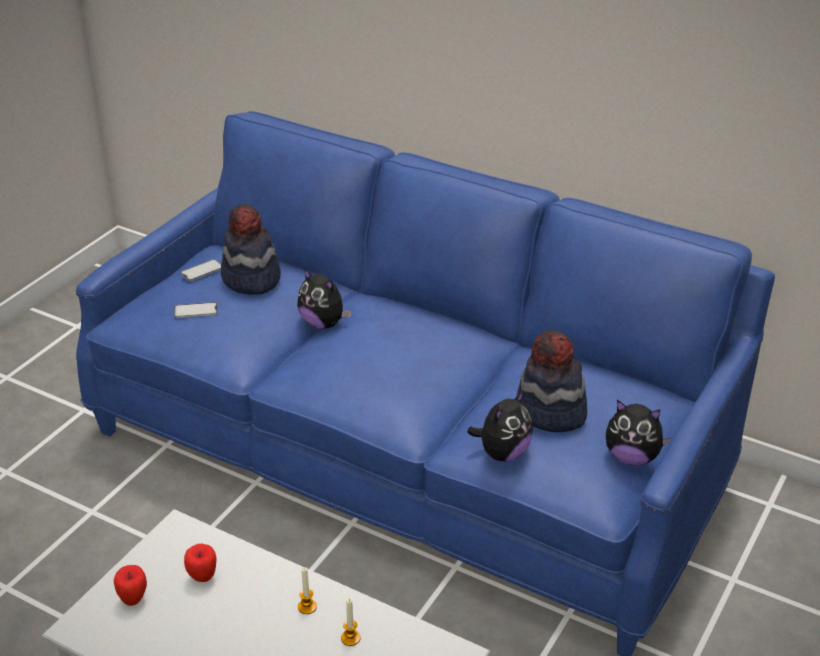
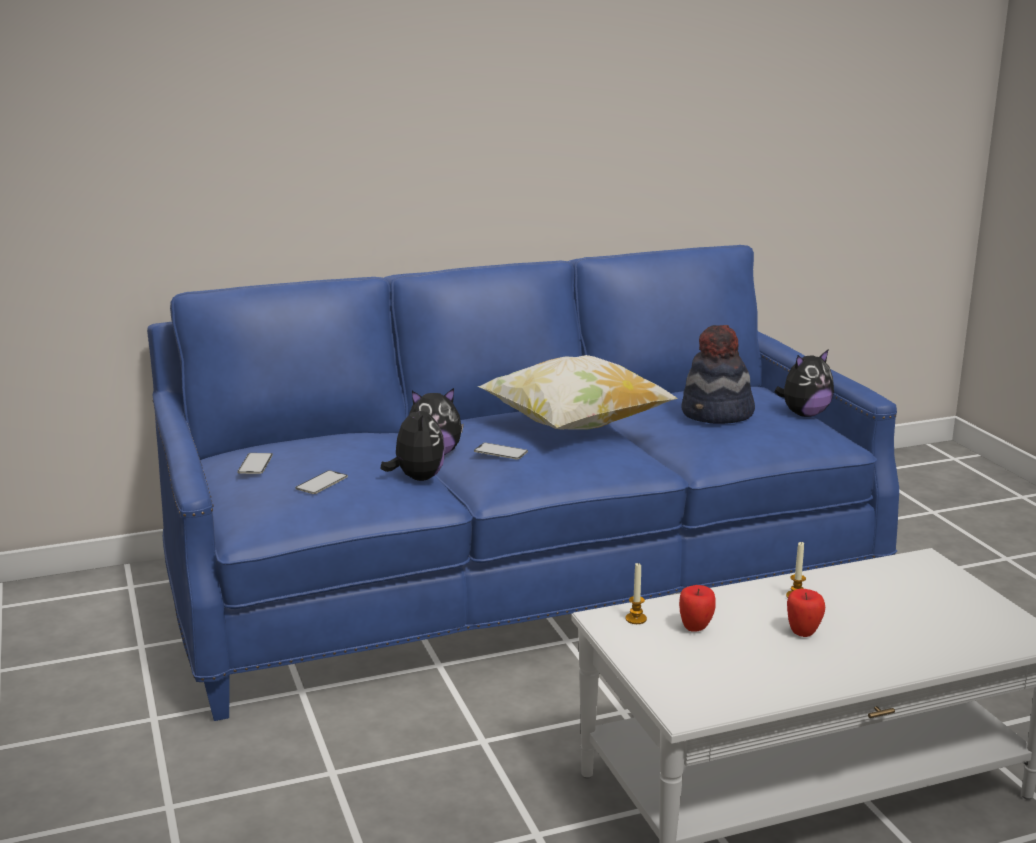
camera: 50 degrees left, 15 degrees down
(133, 600) = (683, 670): apple -> apple (803, 632)
(251, 279) = (319, 448): hat -> none
(333, 350) = (500, 451): none -> phone
(350, 638) = (858, 592): candle -> candle (636, 619)
(434, 357) = (575, 427): none -> pillow
(502, 453) = (739, 445): plush toy -> plush toy (417, 478)

